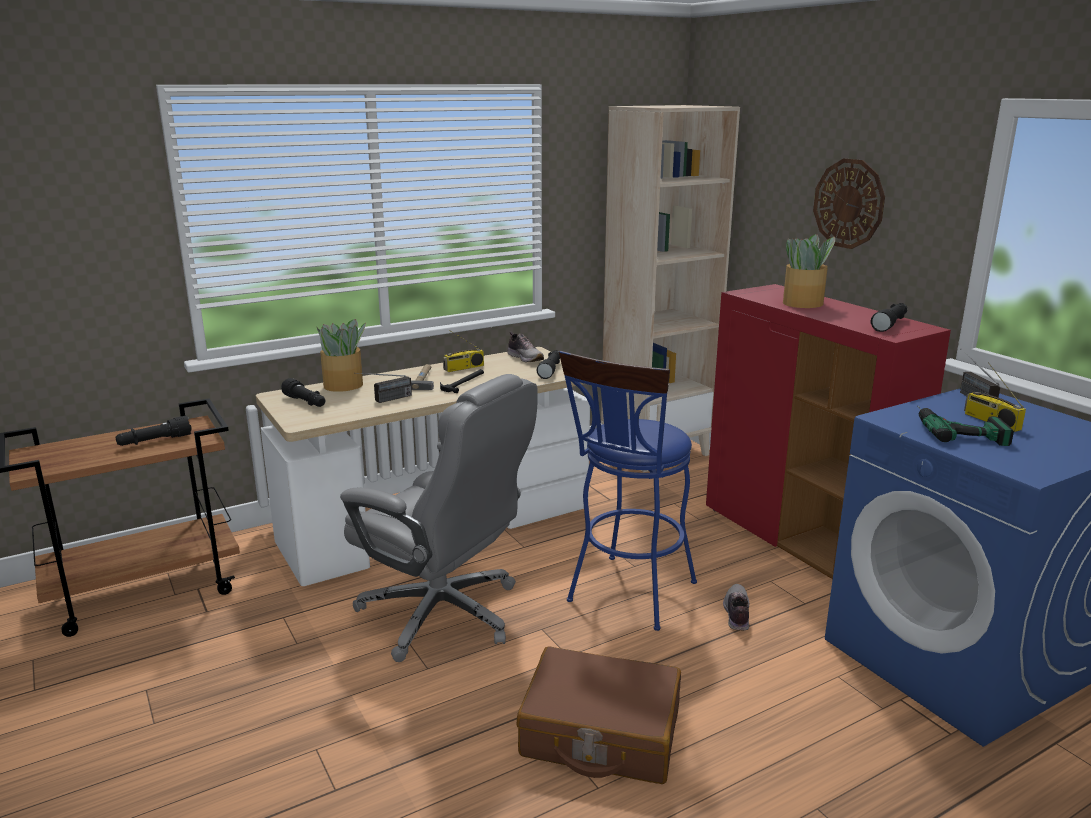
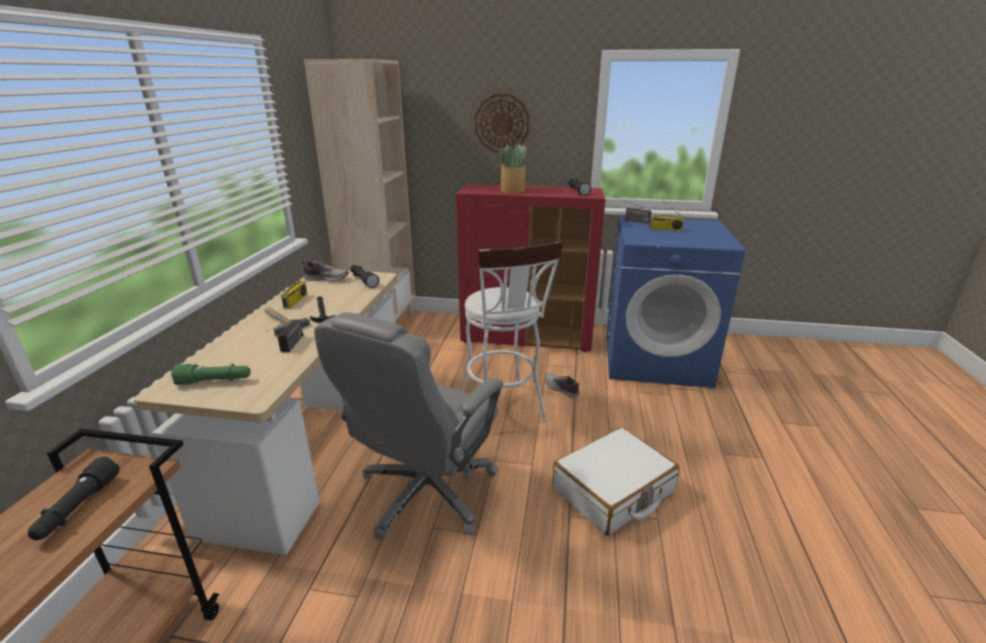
camera: 50 degrees left, 5 degrees up
(306, 402) = (215, 381): black flashlight -> green flashlight
(344, 385) = (218, 352): potted plant -> none
(444, 614) = (426, 493): grey office chair -> grey office chair turned 135 degrees clockwise
(600, 733) = (613, 491): brown suitcase -> white suitcase
(628, 597) = (504, 412): blue stool -> white stool
(957, 429) = (666, 236): power drill -> none

